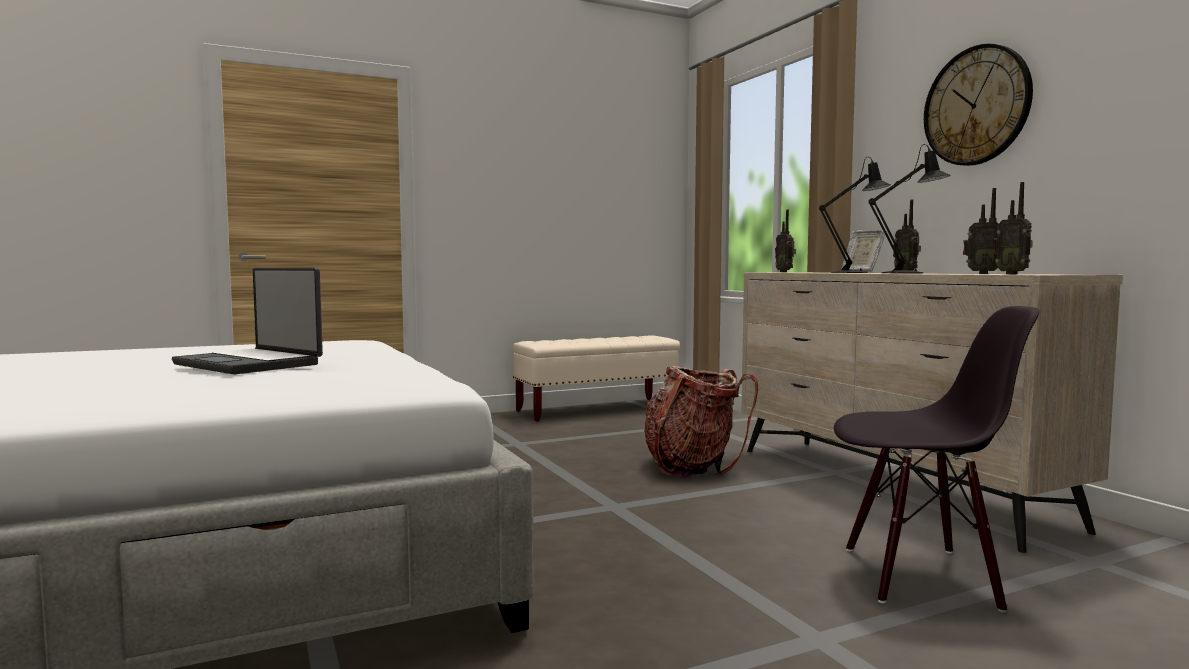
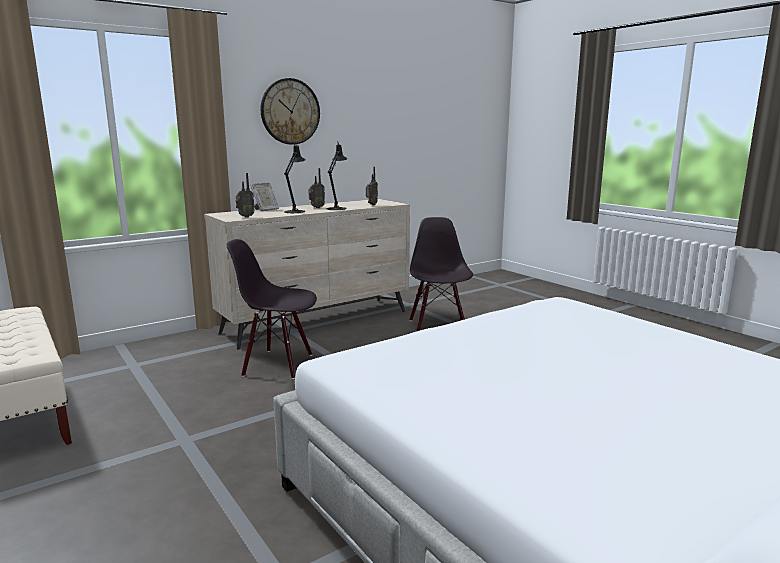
camera: 100 degrees left, 10 degrees up
(250, 364) = (559, 343): laptop -> none
(692, 466) = (278, 364): backpack -> black chair
(1012, 274) = (392, 204): radio -> none

